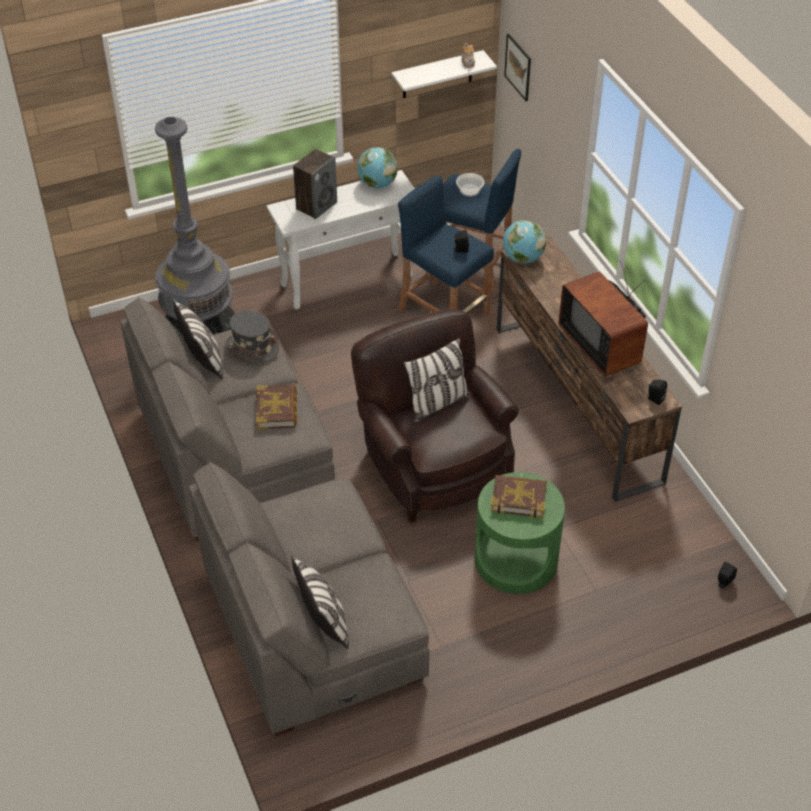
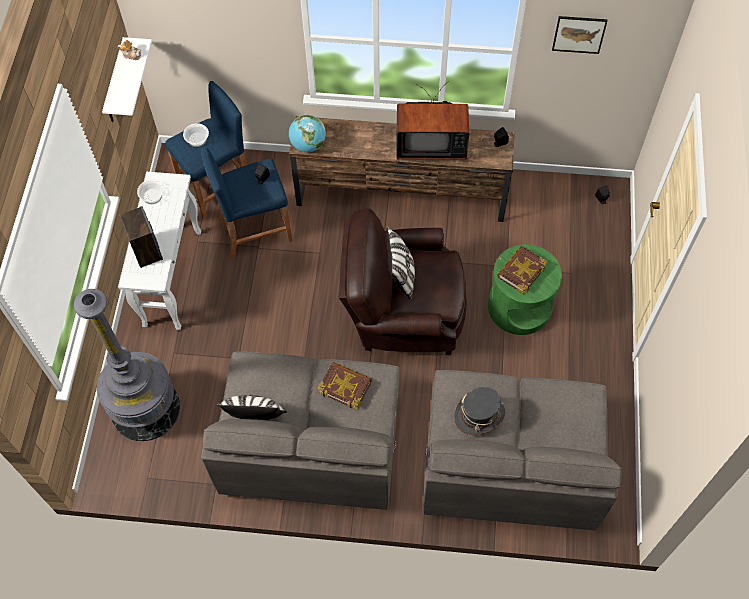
camera: 60 degrees left, 15 degrees up
(252, 347) = (264, 374): grey hat -> grey hat (479, 415)
(324, 622) = (570, 447): pillow -> none
(377, 184) = (152, 196): globe -> bowl
(518, 67) = (167, 26): picture -> picture (579, 34)

